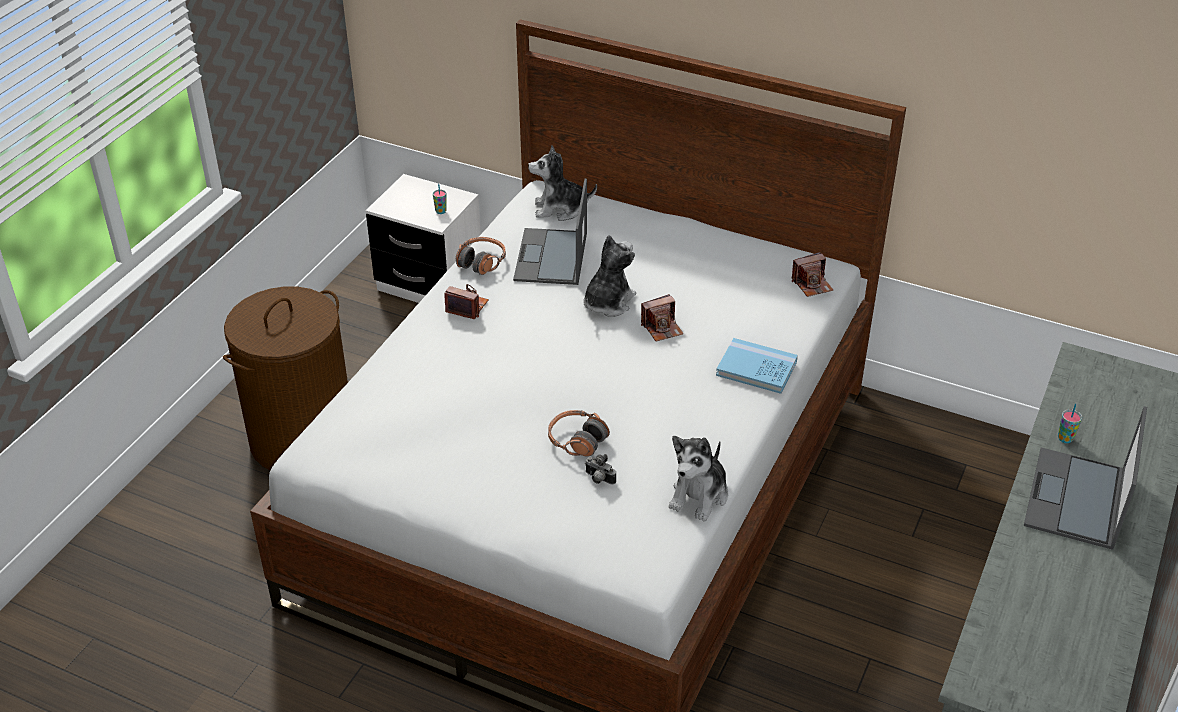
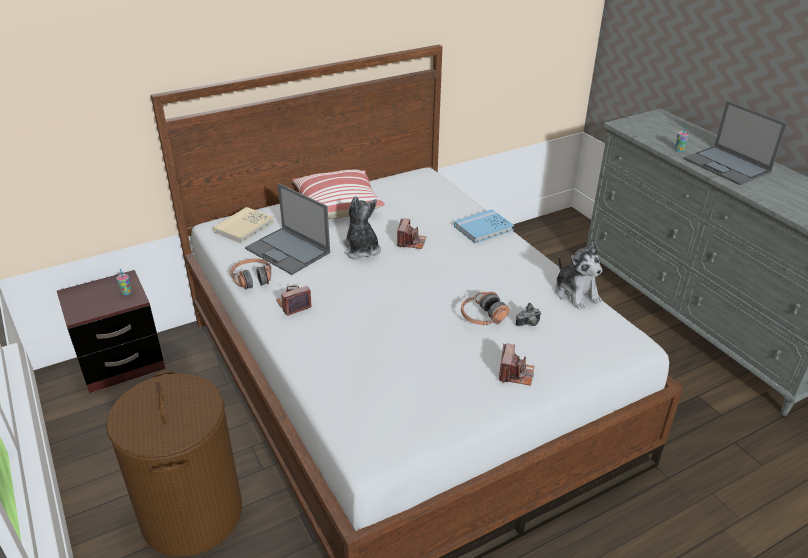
camera: 55 degrees left, 5 degrees down
(430, 283) = (122, 364): white nightstand -> brown nightstand
(560, 209) = (244, 227): plush toy -> beige book
(673, 244) = (336, 206): none -> pillow
(812, 284) = (431, 182): camera -> camera (515, 373)

